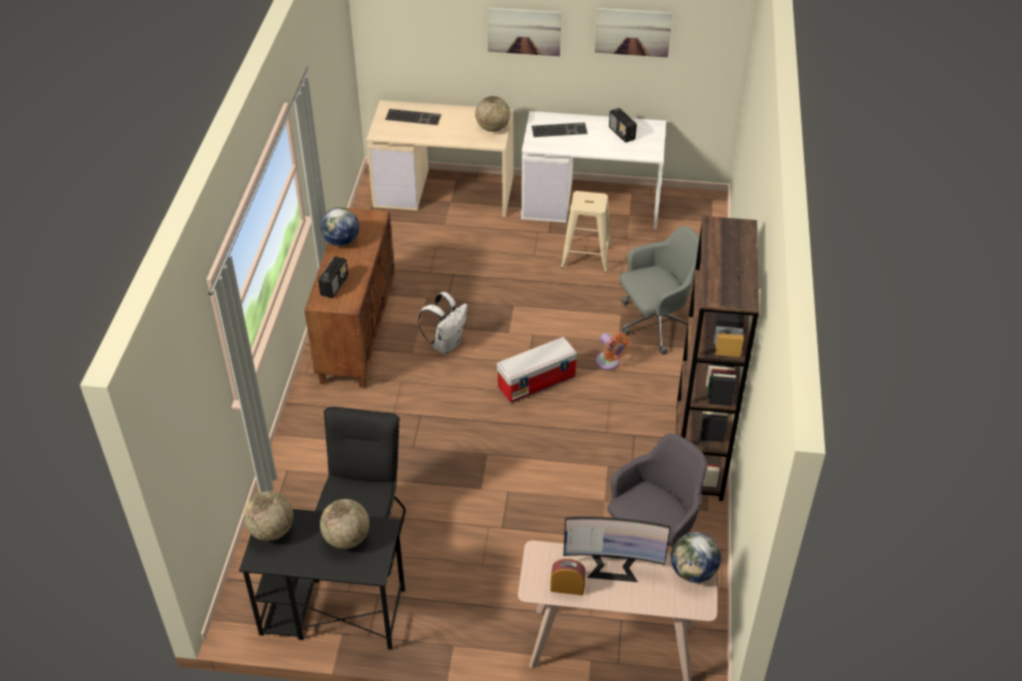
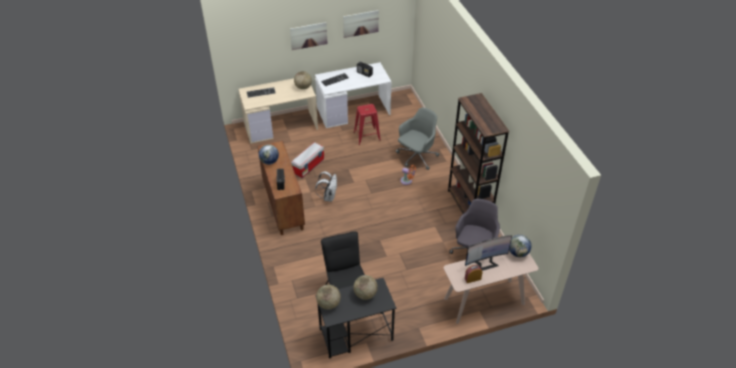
camera: 25 degrees left, 0 degrees up
(537, 382) = (381, 200): storage box -> storage box (308, 166)
(586, 257) = (367, 136): beige stool -> red stool

